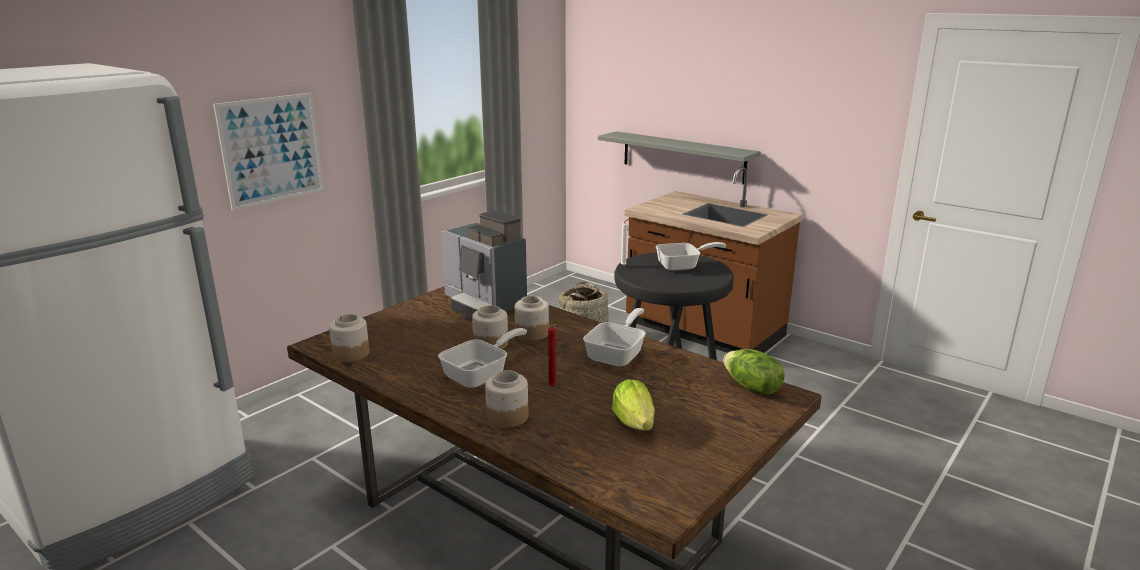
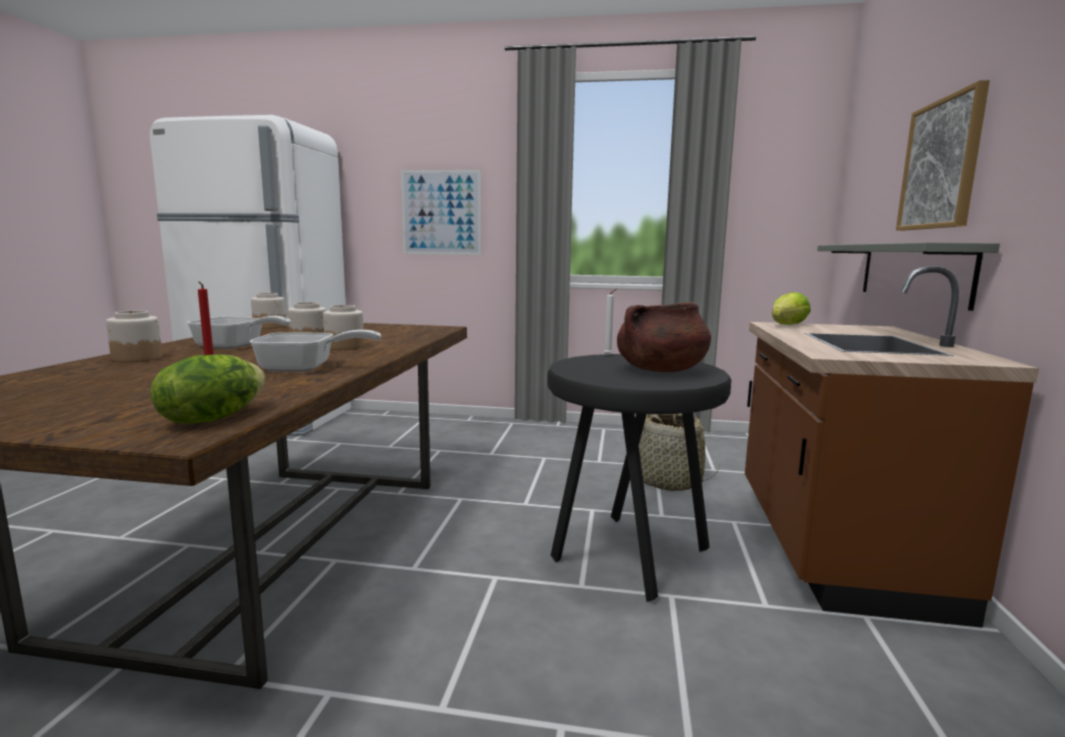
camera: 60 degrees right, 10 degrees down
(483, 304) = (405, 333): coffee machine -> none
(634, 423) = (106, 387): lettuce -> lettuce (788, 325)
(683, 266) = (661, 370): frying pan -> brown cooking pot
(700, 96) = (941, 164): none -> picture

